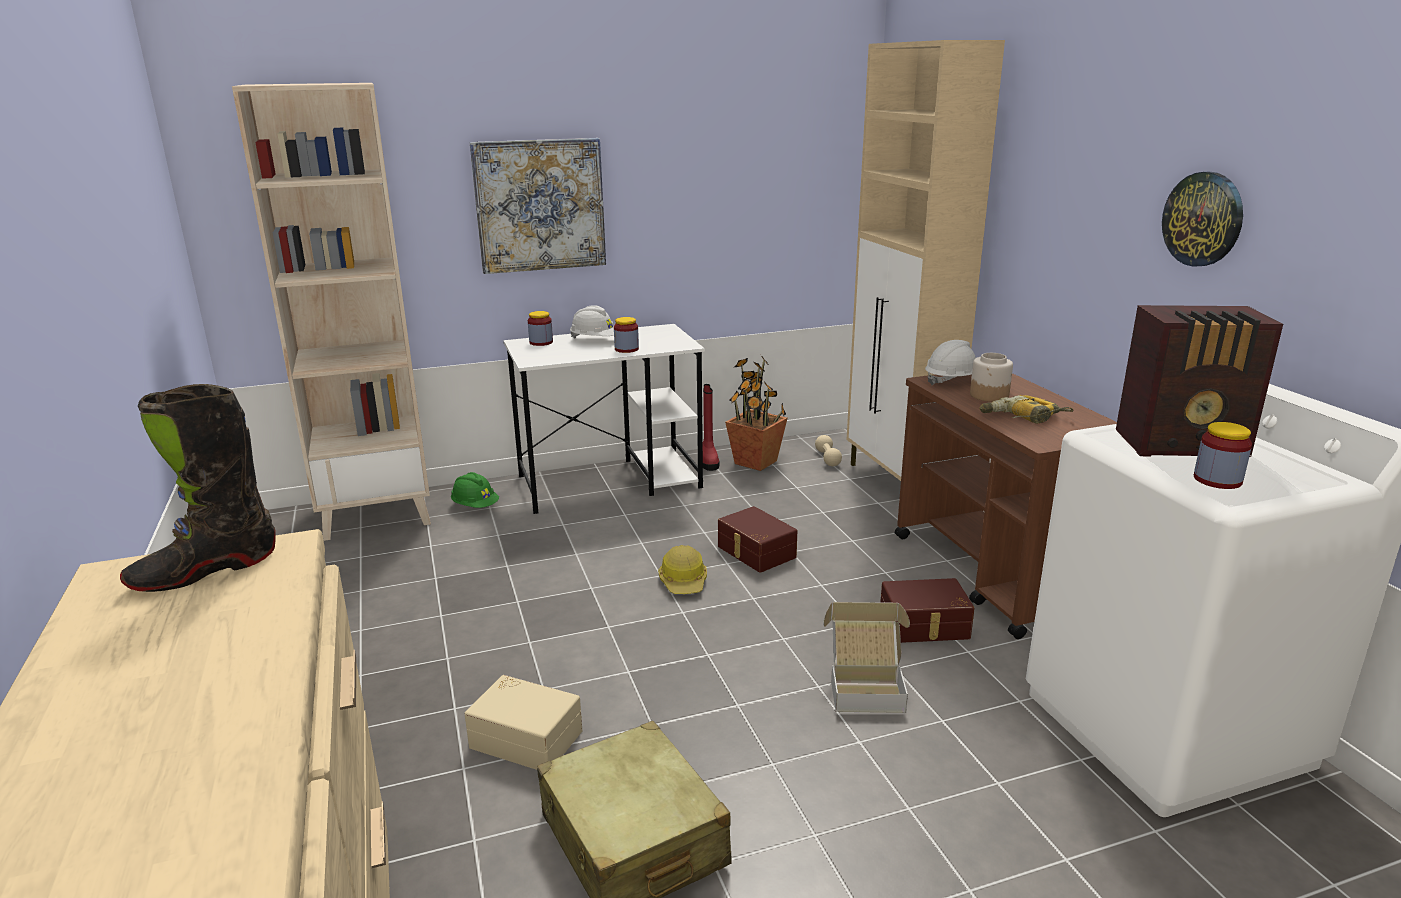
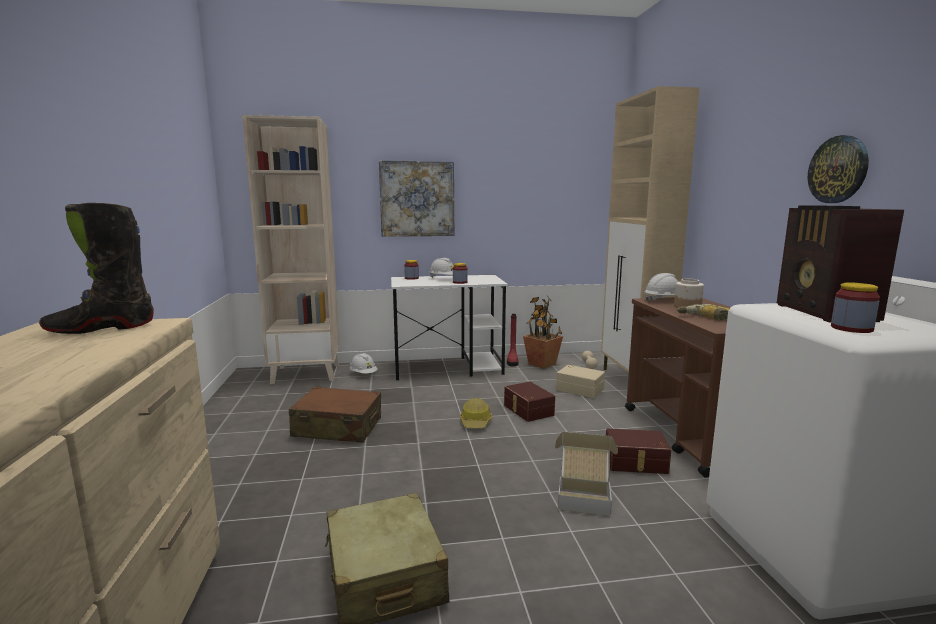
camera: 10 degrees right, 10 degrees down
(473, 613) = (337, 428): none -> brown suitcase
(475, 506) = (363, 374): green hard hat -> white hard hat
(527, 737) = (340, 501): beige storage box -> beige storage box (580, 389)
(1184, 445) = (825, 313): radio -> radio turned 75 degrees clockwise

